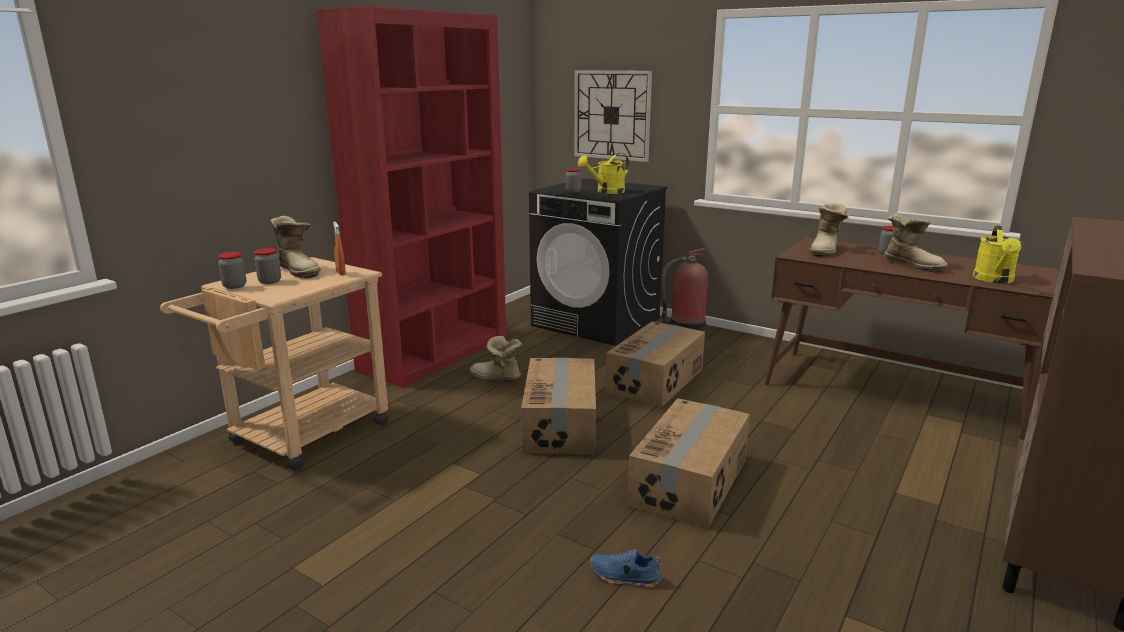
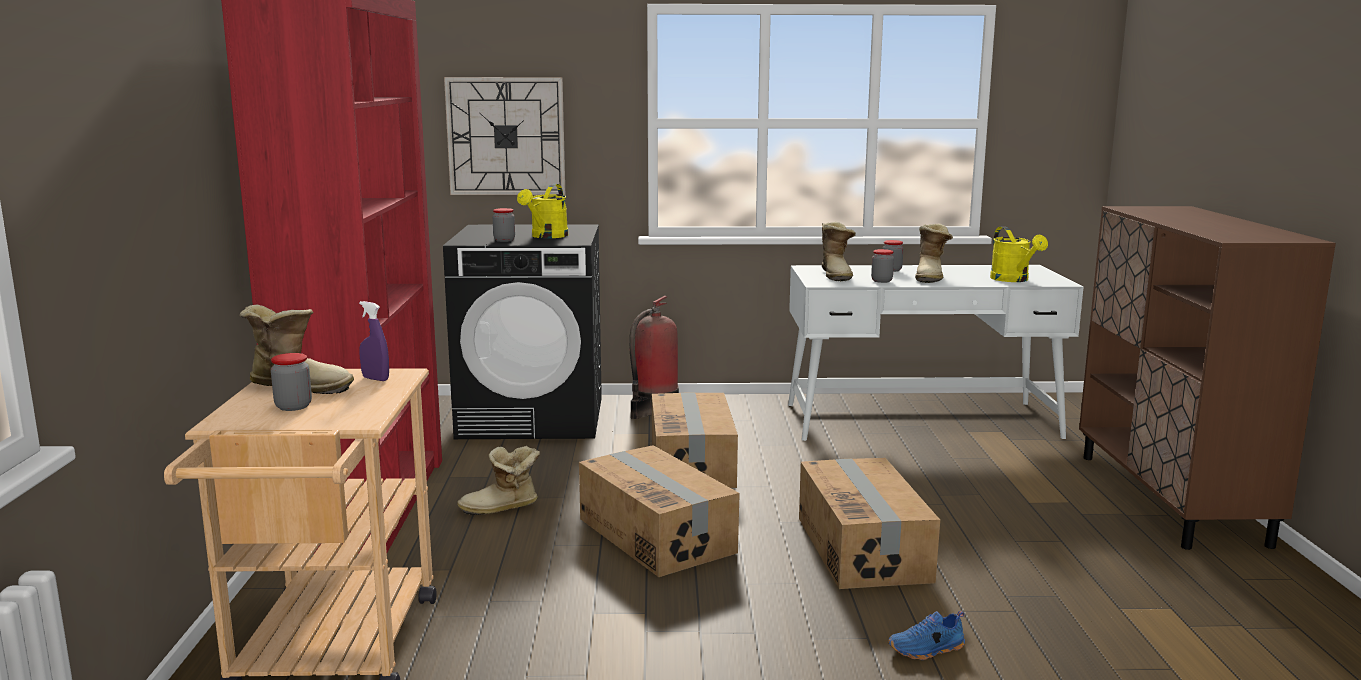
camera: 35 degrees left, 5 degrees down
(234, 286) = (257, 421): jar -> jar (881, 281)
(341, 273) = (375, 379): orange spray bottle -> purple spray bottle
(893, 394) = (921, 421): brown desk -> white desk
(912, 265) = (931, 277): boot -> boot turned 90 degrees clockwise

